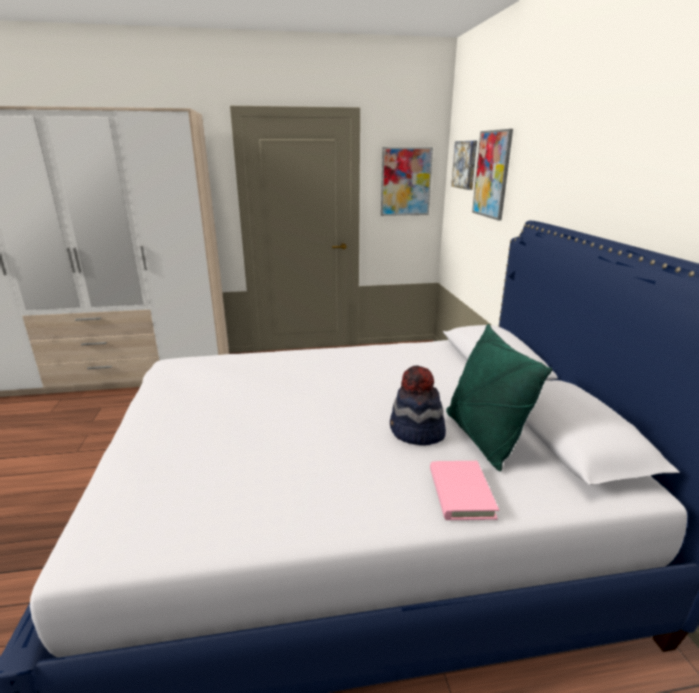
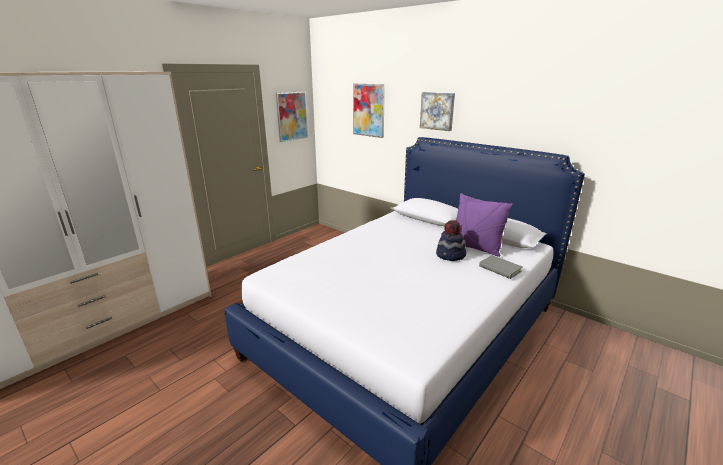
camera: 40 degrees left, 0 degrees up
(461, 493) = (500, 269): pink book -> grey book
(466, 164) = (338, 103): picture -> picture (437, 111)
(482, 438) = (475, 248): green pillow -> purple pillow

